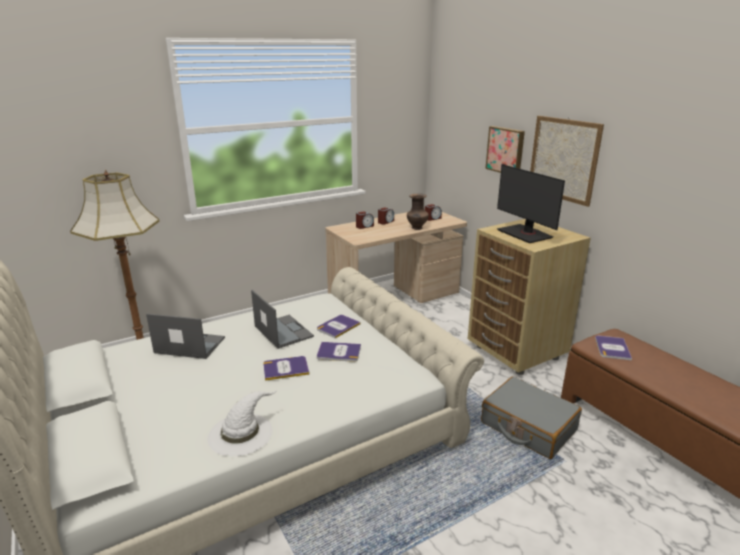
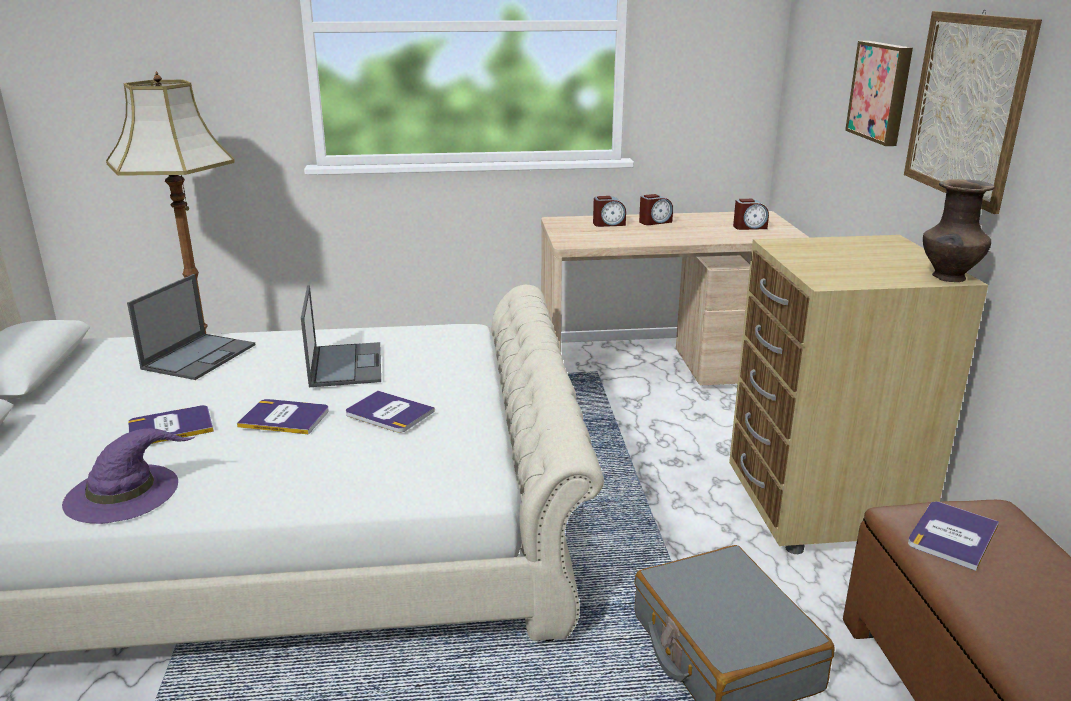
camera: 25 degrees right, 0 degrees up
(189, 345) = (200, 356): laptop -> laptop turned 75 degrees clockwise
(241, 433) = (124, 492): white hat -> purple hat
(338, 326) = (435, 375): book -> book (171, 427)
(417, 228) = (699, 238): brown vase -> brown vase (948, 278)
(525, 234) = (841, 259): monitor -> none

